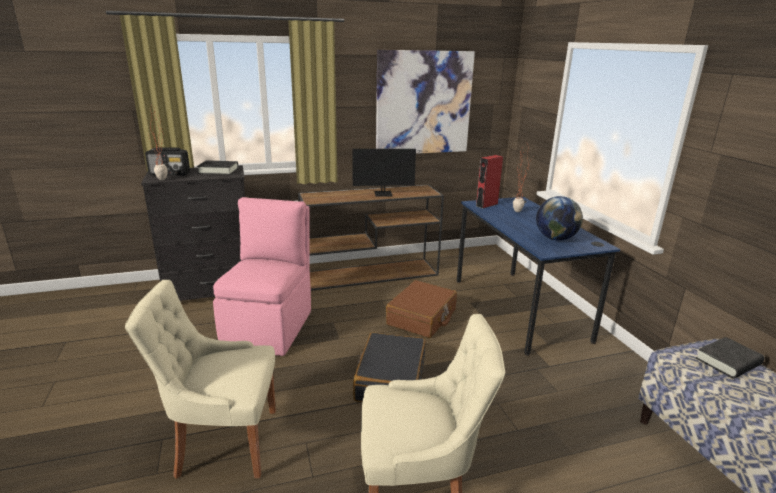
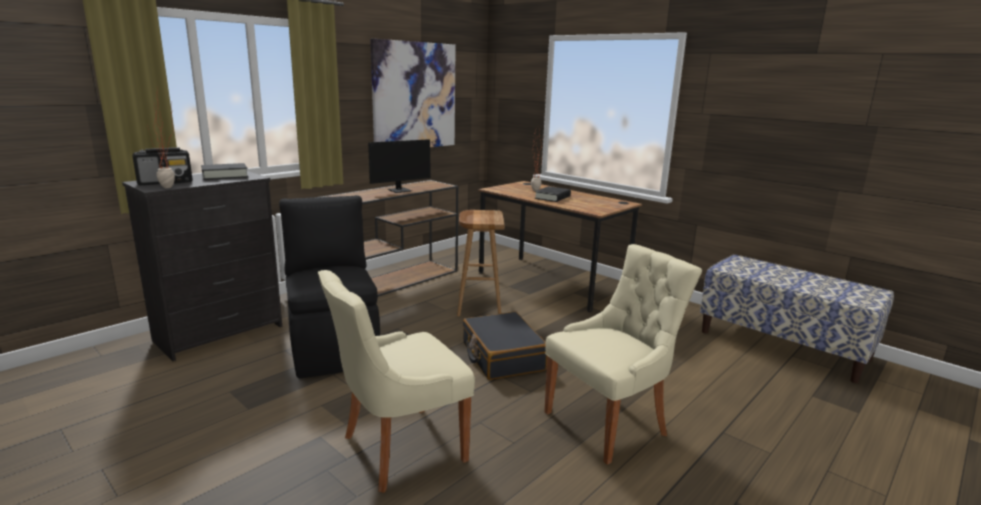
camera: 30 degrees left, 5 degrees down
(270, 327) = (334, 348): pink chair -> black chair
(422, 317) = (478, 305): brown suitcase -> brown stool
(486, 205) = (504, 189): red speaker -> none
(518, 309) = (551, 282): blue desk -> brown desk
(555, 238) = (590, 203): globe -> none
(728, 362) = (753, 264): black book -> black book (552, 197)

